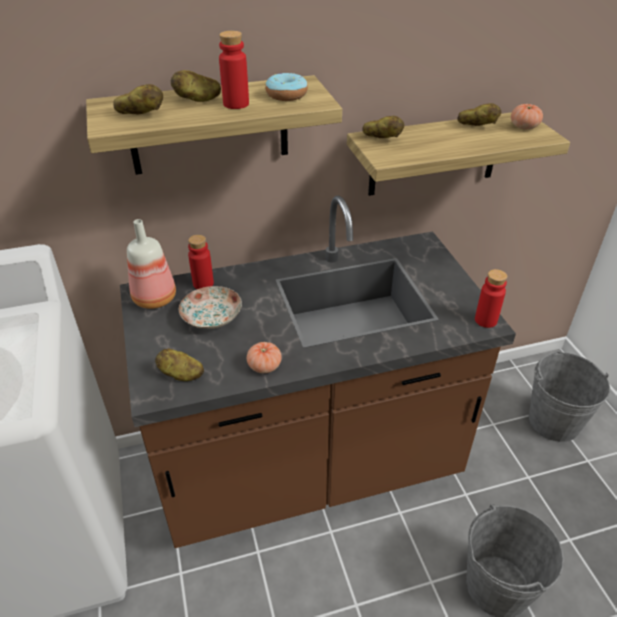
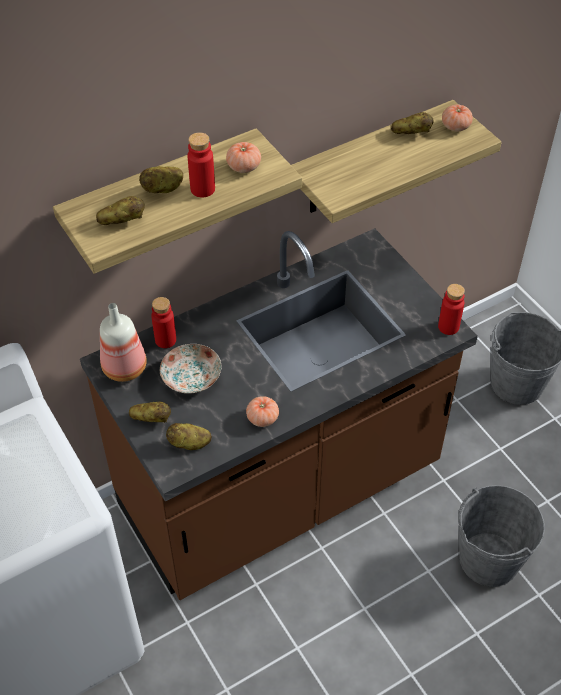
camera: 15 degrees left, 10 degrees up
(286, 95) = (244, 167): donut -> tomato
(382, 138) = (325, 168): potato -> potato (151, 418)

